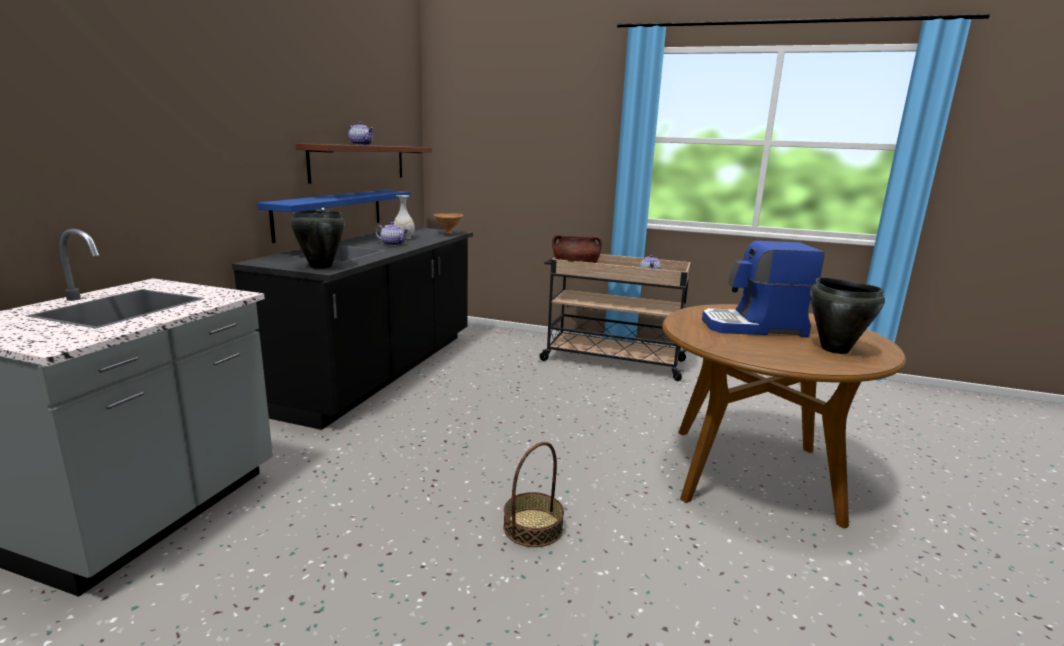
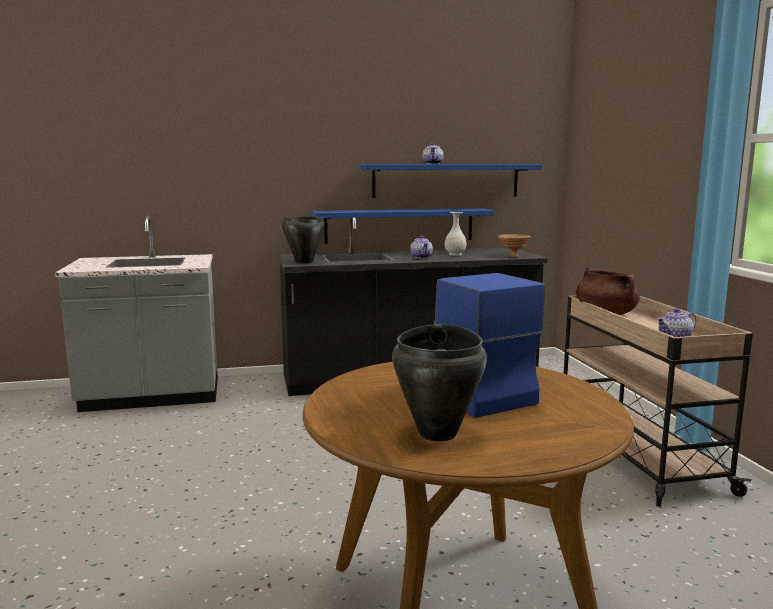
camera: 60 degrees right, 5 degrees down
(359, 162) = (446, 180): brown shelf -> blue shelf
(533, 527) = (225, 503): basket -> none

